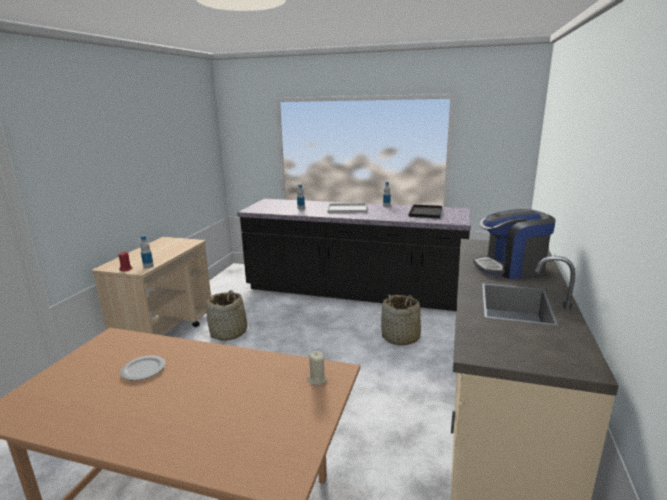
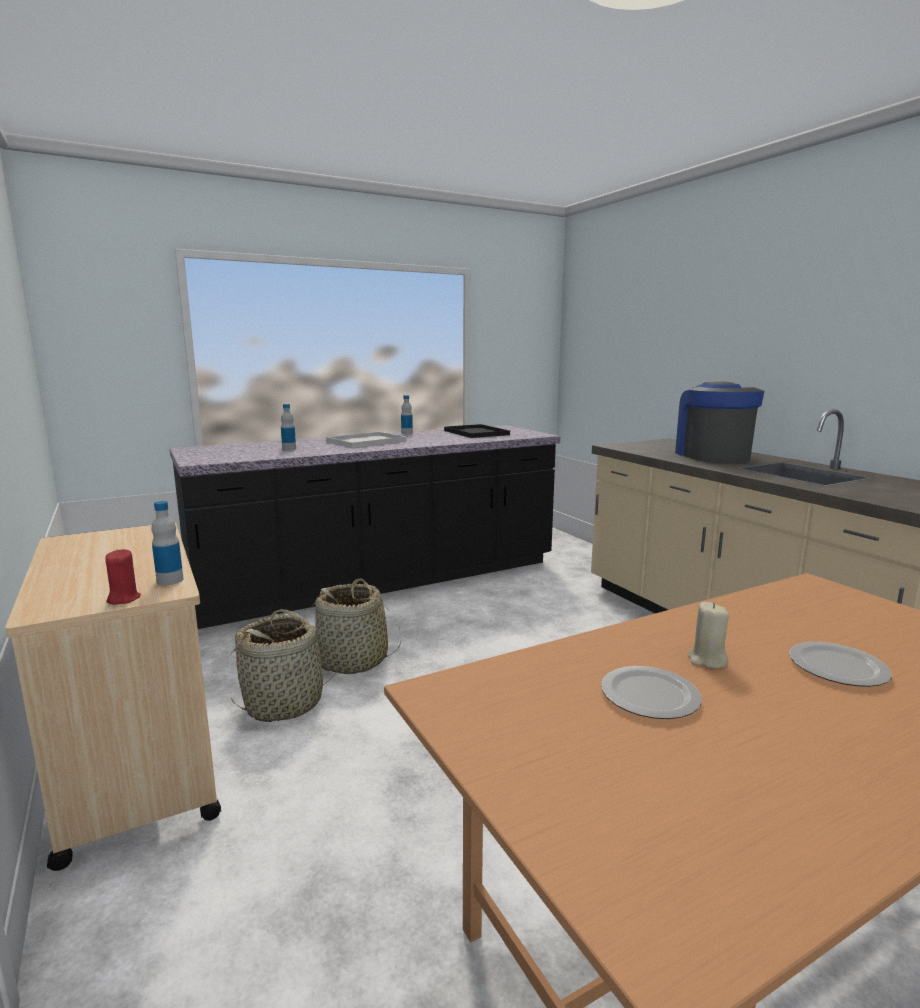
camera: 45 degrees left, 5 degrees down
(218, 401) = (836, 667): none -> plate
(317, 380) = (827, 599): beige candle -> beige candle (707, 660)
(400, 338) = (535, 608): basket -> basket (354, 660)
(510, 268) = (712, 455): coffee machine -> coffee machine turned 135 degrees clockwise

